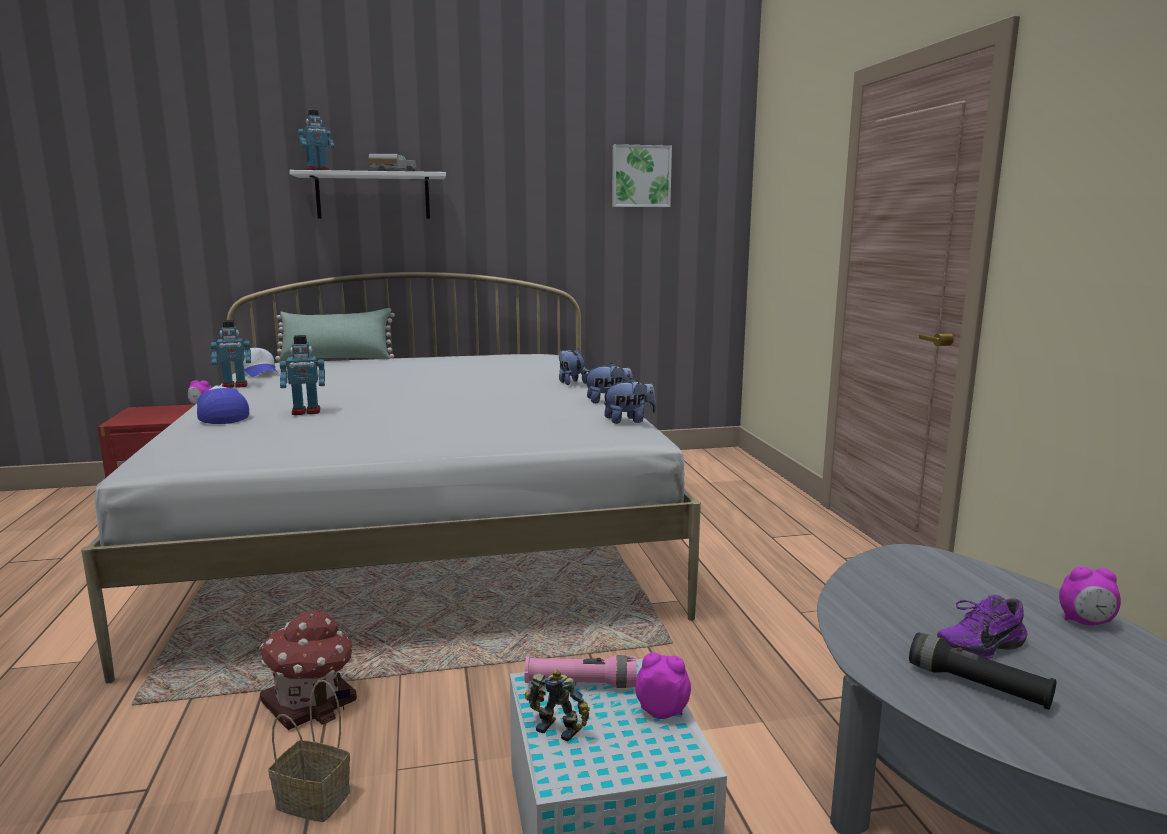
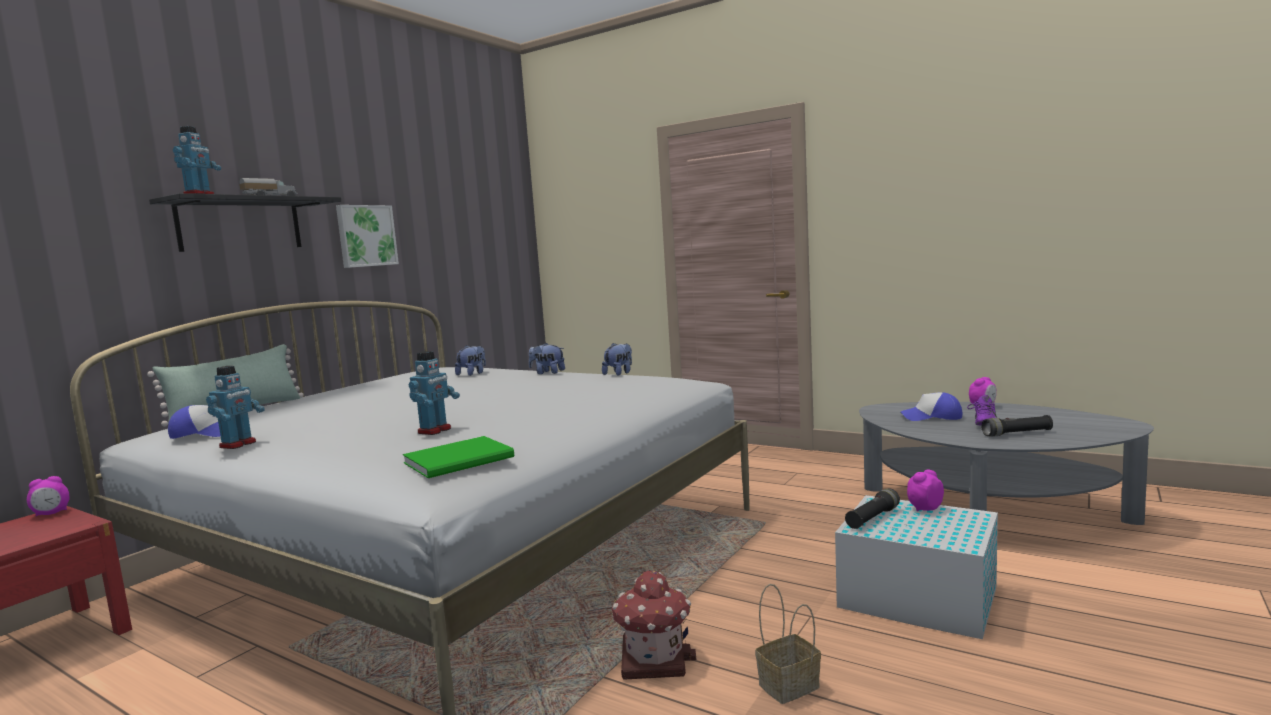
camera: 45 degrees left, 5 degrees down
(221, 416) = (362, 455): cap -> cap (932, 417)
(222, 442) = (462, 460): none -> green book
(373, 196) = (240, 225): white shelf -> black shelf
(559, 727) = (912, 533): toy robot -> none
(580, 684) = (872, 518): pink flashlight -> black flashlight
(629, 421) = (673, 377): plush toy -> plush toy (472, 374)
(640, 176) = (465, 203): picture -> picture (366, 236)

